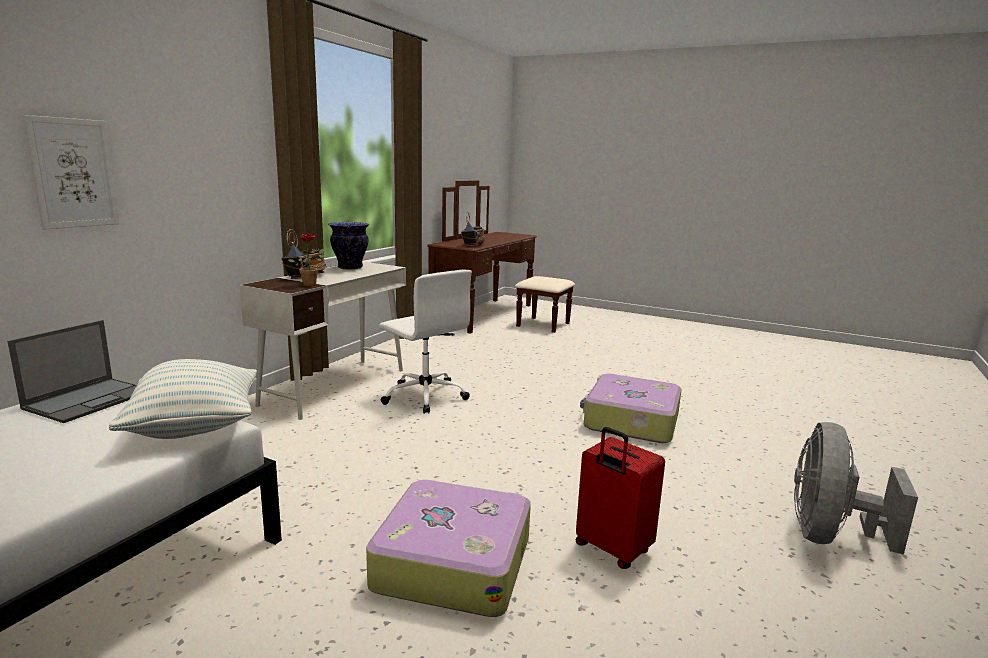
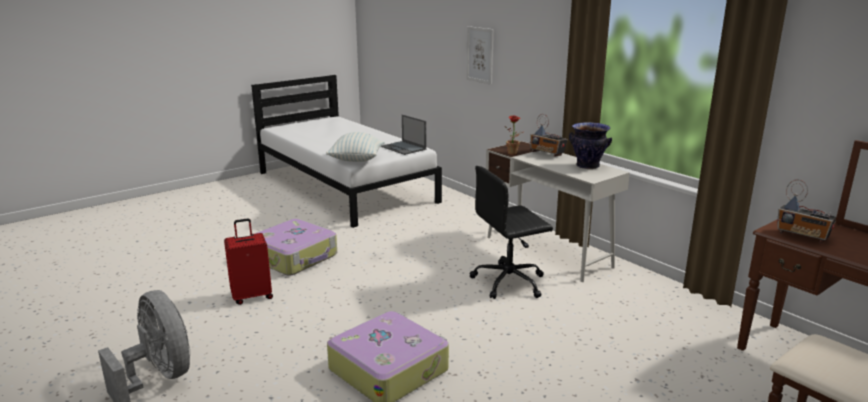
camera: 115 degrees right, 5 degrees up
(424, 396) = (510, 282): white office chair -> black office chair

